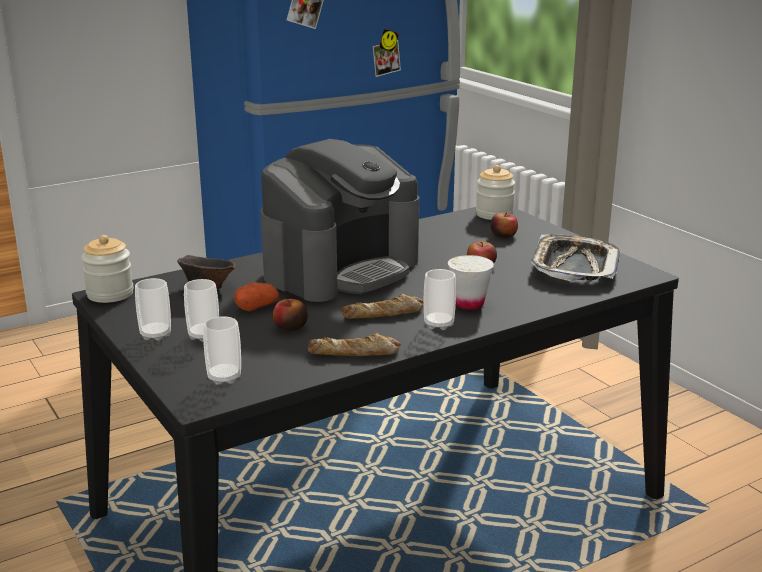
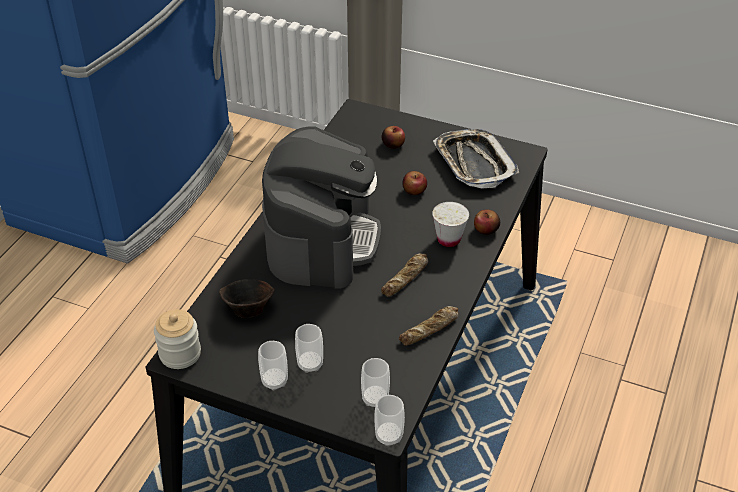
camera: 35 degrees left, 20 degrees up
(257, 307) = (311, 313): potato -> none
(290, 327) = (359, 324): apple -> apple (486, 230)
(439, 324) = (451, 271): cup -> cup (389, 436)
(494, 214) = (361, 119): jar -> none

